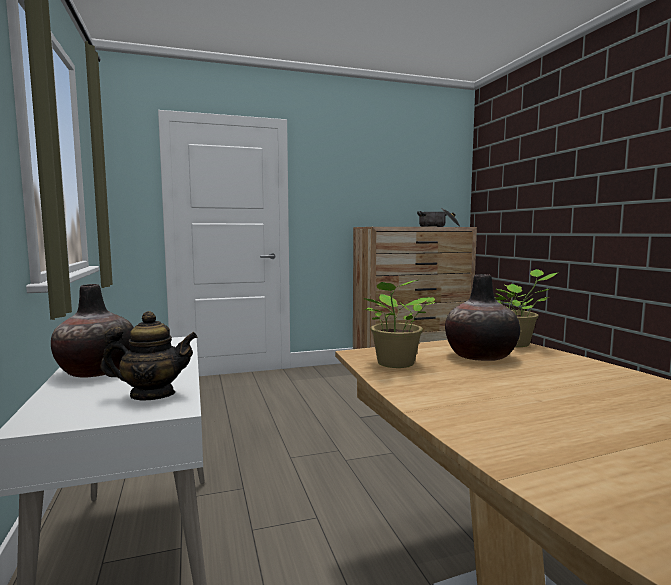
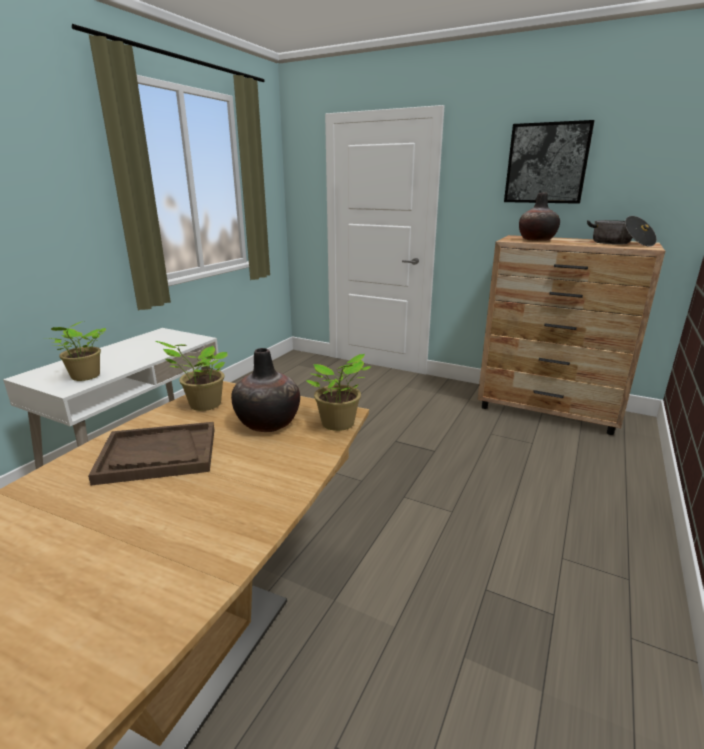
camera: 45 degrees right, 15 degrees up
(97, 371) = (112, 352): vase -> vase (536, 240)
(152, 395) = (85, 377): teapot -> potted plant
(372, 172) = (546, 163): none -> picture
(497, 395) = (158, 455): none -> brown tray

